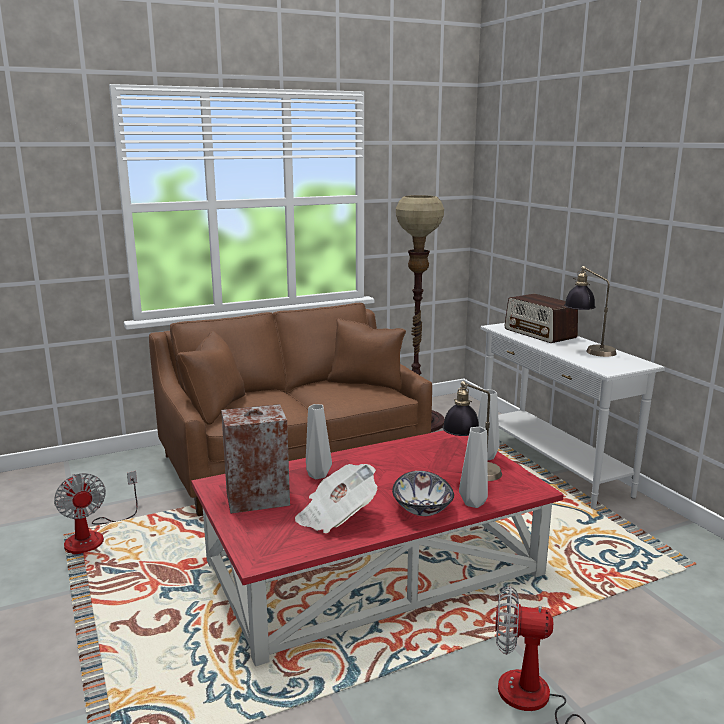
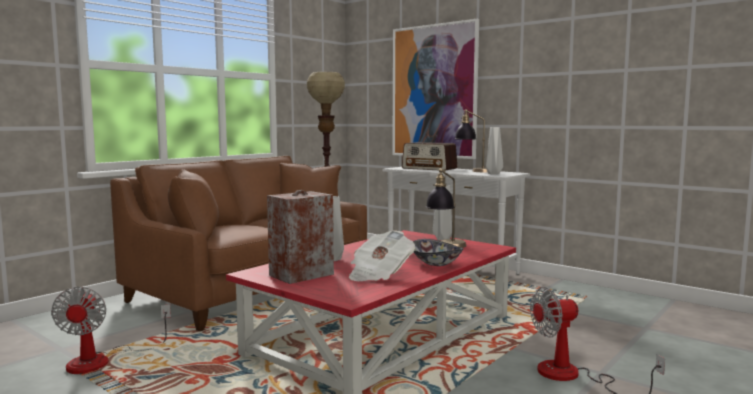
camera: 25 degrees left, 10 degrees down
(94, 536) = (103, 360): fan -> fan turned 45 degrees clockwise
(474, 503) = (467, 257): grey vase -> grey vase (494, 174)
(564, 225) = (434, 91): none -> picture

